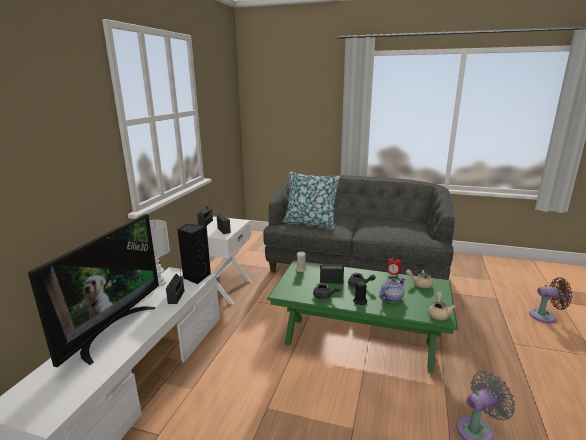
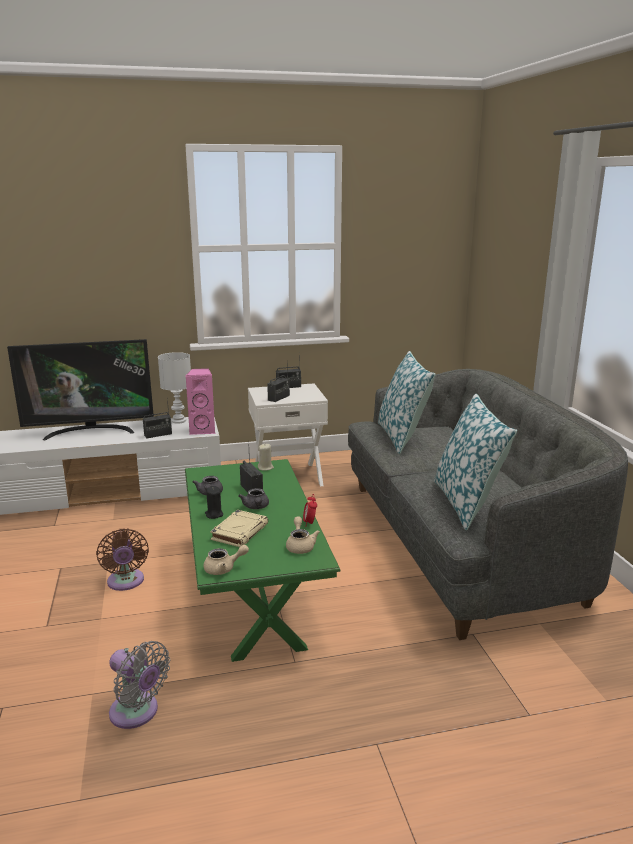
camera: 60 degrees right, 0 degrees up
(196, 277) = (203, 430): black speaker -> pink speaker
(391, 298) = (240, 532): teapot -> beige book
(407, 232) = (467, 503): none -> pillow
(545, 316) = (529, 793): brown fan -> brown fan (126, 582)

